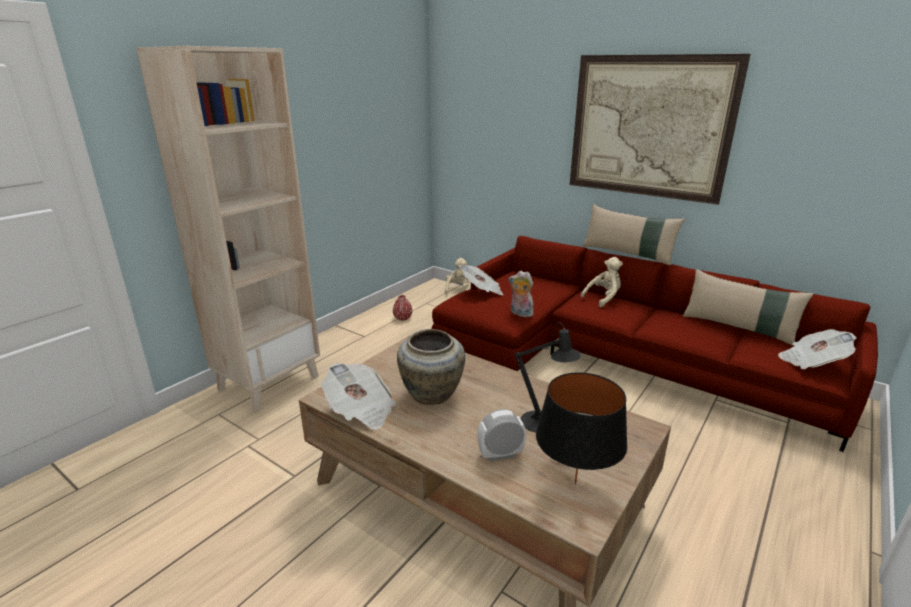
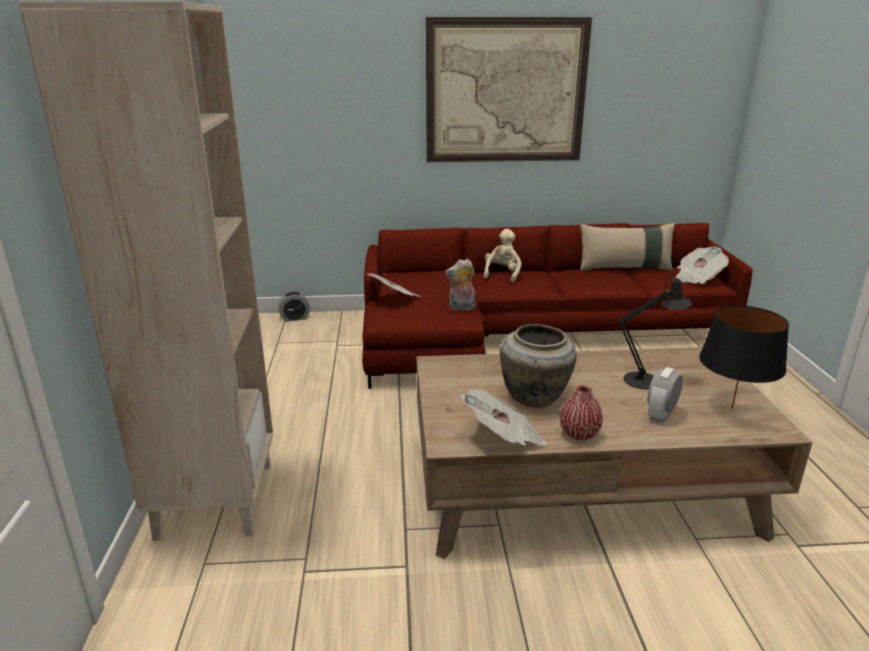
camera: 40 degrees left, 0 degrees up
(402, 318) = (274, 367): red vase -> red vase (579, 434)
(458, 290) = (295, 318): beige plush toy -> alarm clock
(627, 254) = (505, 225): beige pillow -> none

